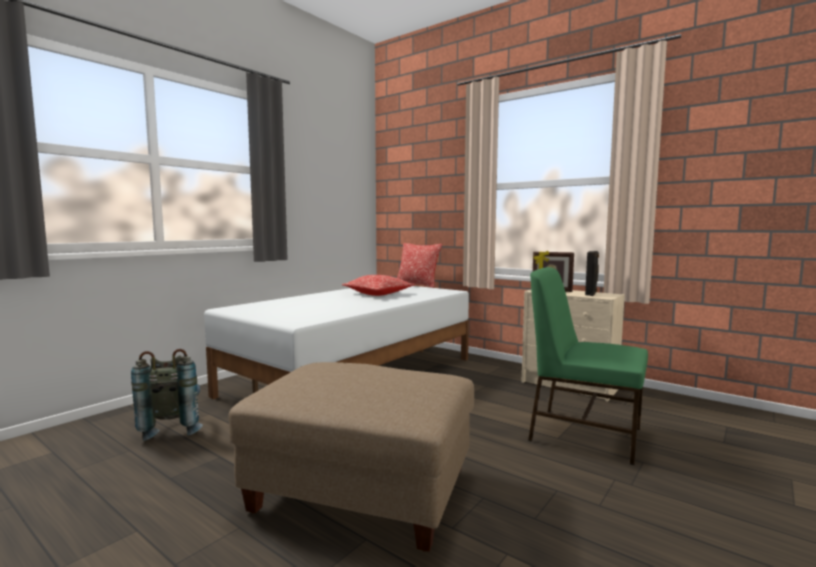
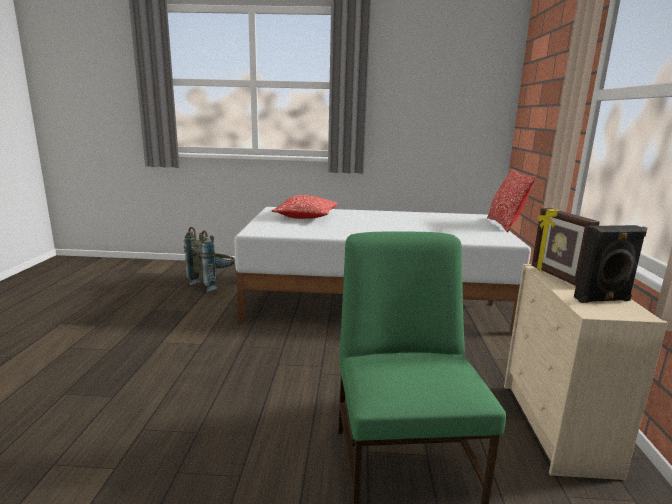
camera: 55 degrees right, 10 degrees up
(364, 490) = (176, 373): beige ottoman -> none
(378, 294) = (418, 224): pillow -> pillow (306, 217)

